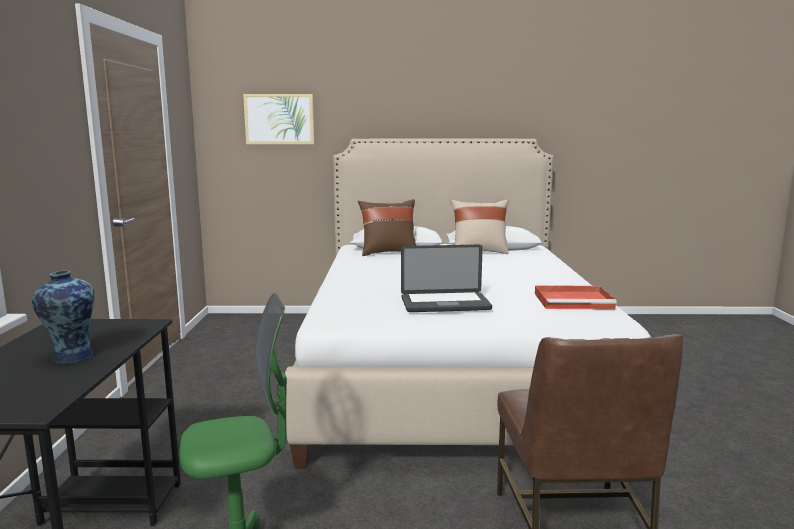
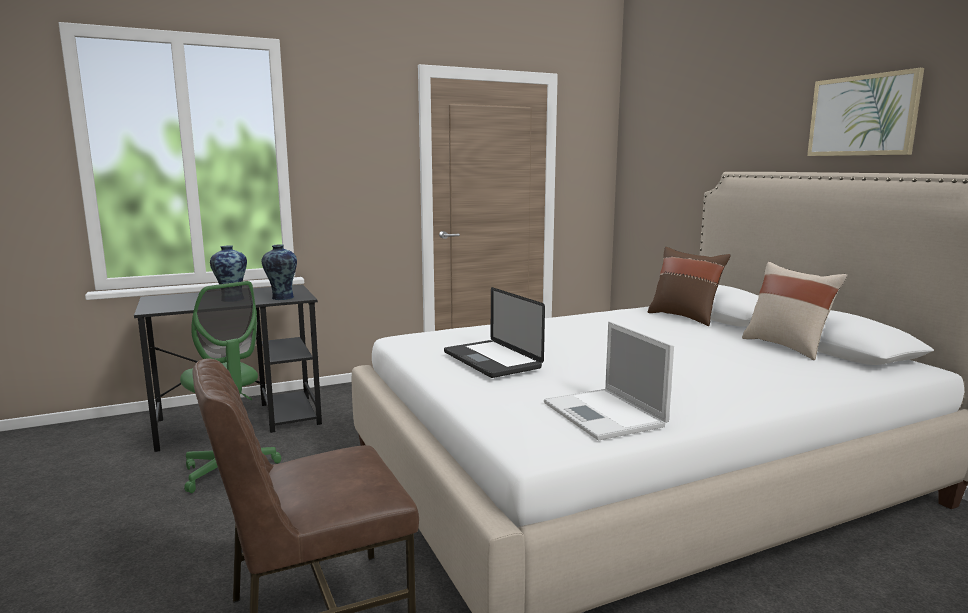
camera: 65 degrees right, 0 degrees up
(127, 332) = (281, 298): none -> vase
(279, 119) = (675, 149): picture -> picture (862, 115)
(574, 301) = (605, 415): red tray -> laptop

